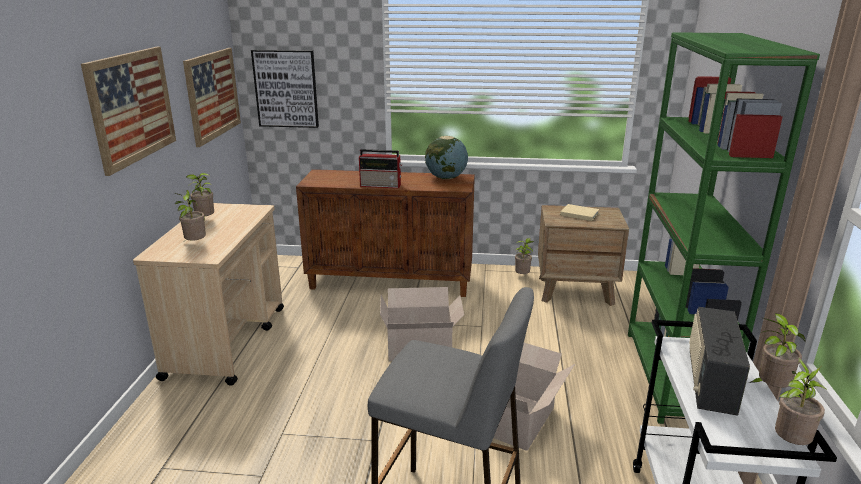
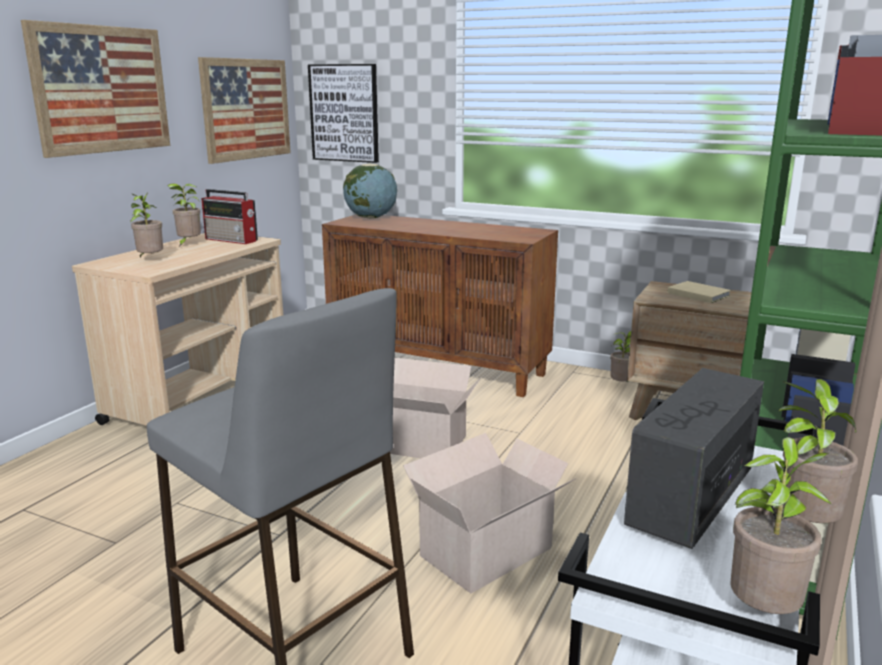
camera: 20 degrees right, 5 degrees down
(381, 185) = (423, 230): radio -> radio (232, 240)
(446, 178) = (514, 230): globe -> globe (370, 217)

